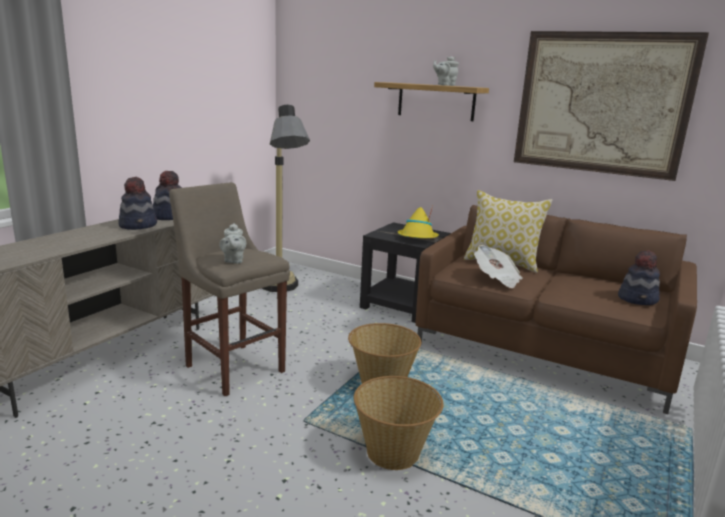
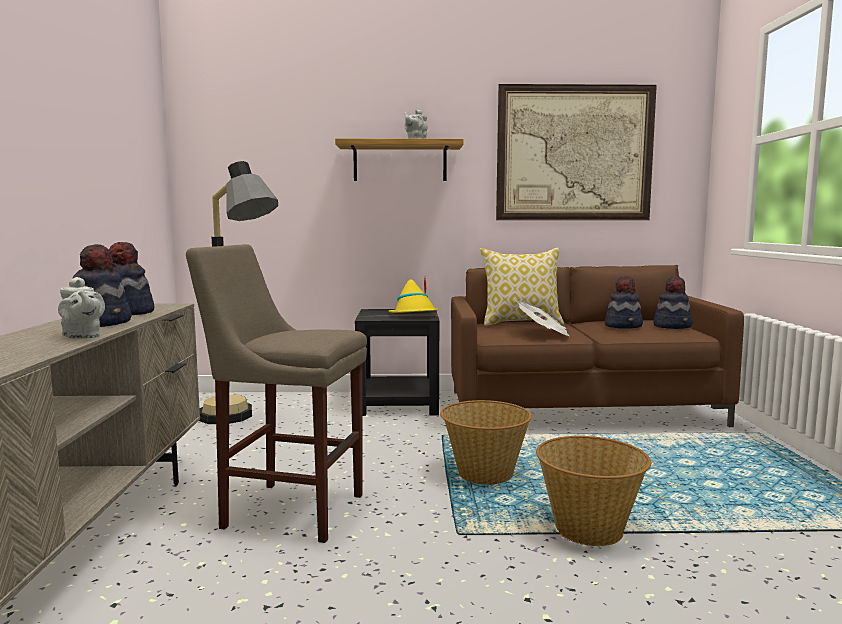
camera: 30 degrees left, 10 degrees down
(233, 260) = (310, 338): grey teapot -> grey teapot (82, 337)
(586, 288) = (623, 326): none -> hat

